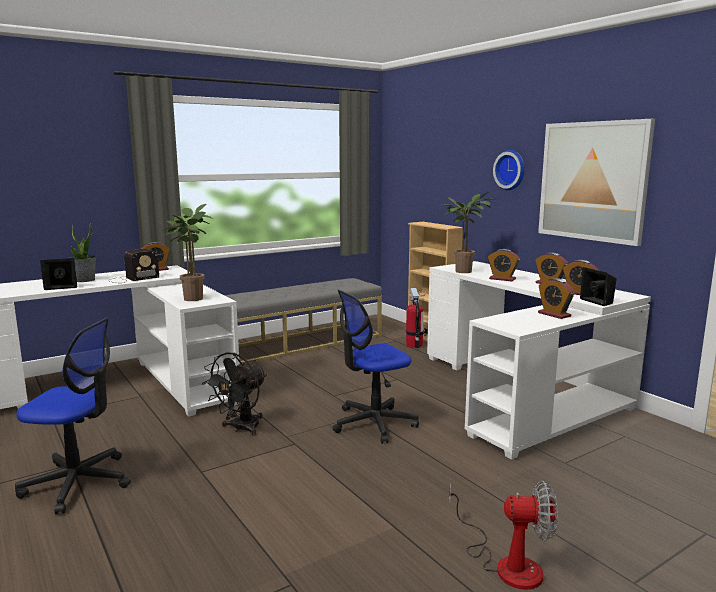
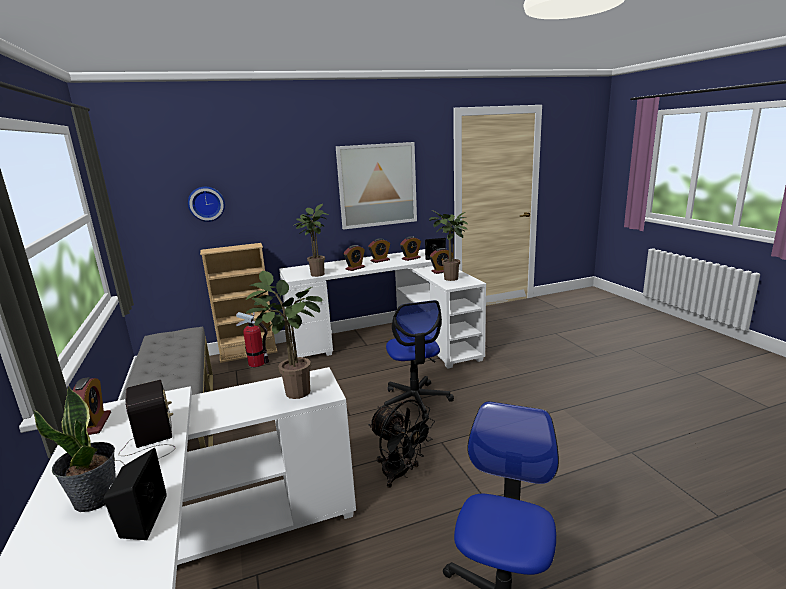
camera: 75 degrees left, 5 degrees up
(506, 563) = (590, 381): fan -> none
(511, 170) = (303, 185): wall clock -> wall clock (206, 203)
(518, 320) = (451, 279): none -> potted plant

